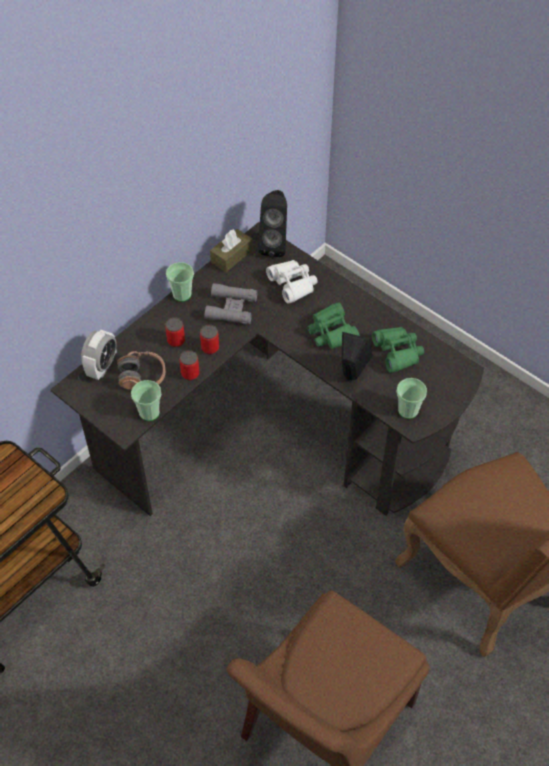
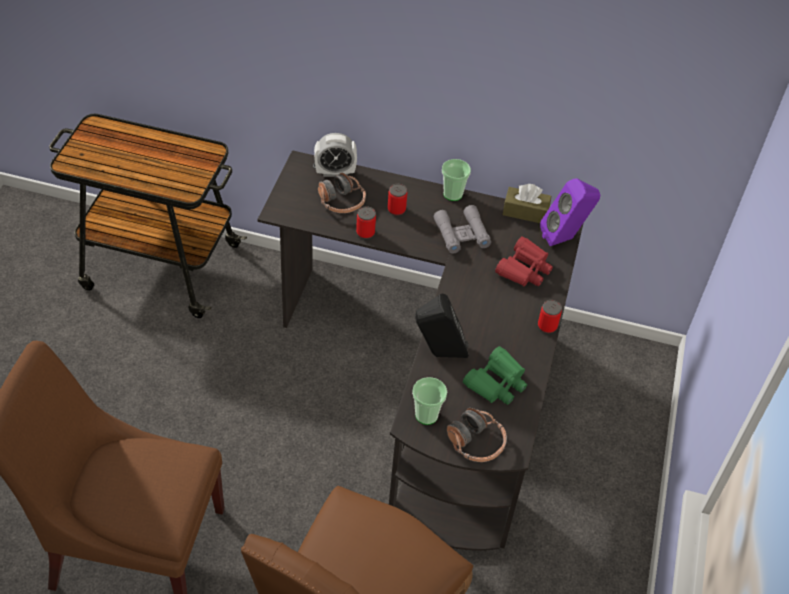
camera: 60 degrees right, 5 degrees down
(149, 413) = (305, 221): cup -> none
(210, 348) = (404, 236): can -> can (547, 326)
(274, 244) = (565, 238): black speaker -> purple speaker
(293, 284) = (524, 269): white binoculars -> red binoculars
(332, 332) = (485, 320): green binoculars -> none
(448, 390) = (476, 443): none -> headphones

